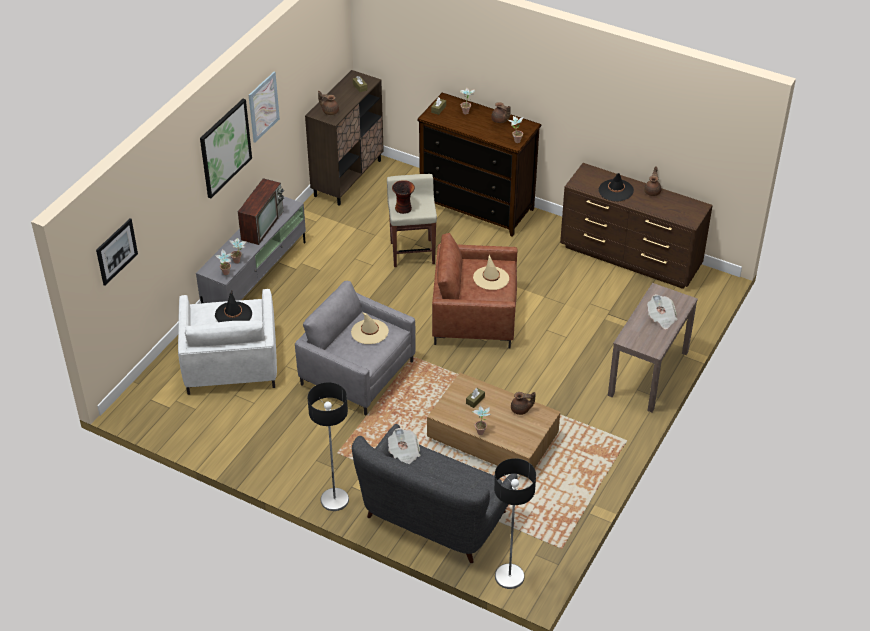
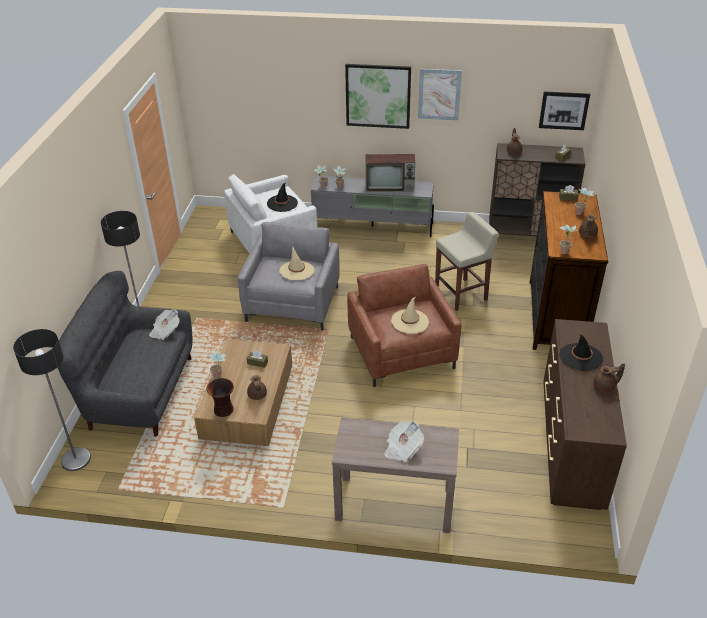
camera: 70 degrees right, 5 degrees down
(116, 251) = (229, 89): picture -> picture (564, 110)
(404, 208) = (455, 240): vase -> vase (224, 410)

